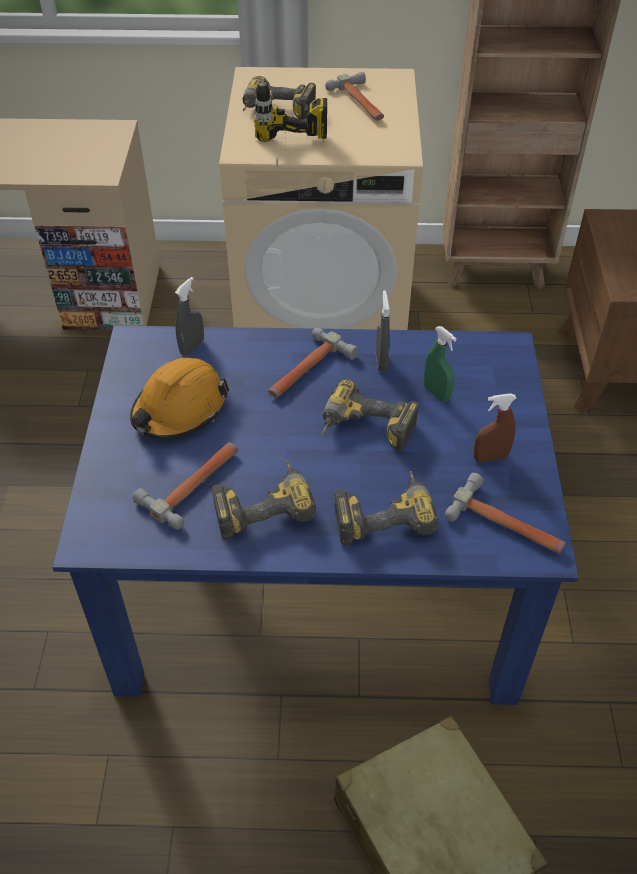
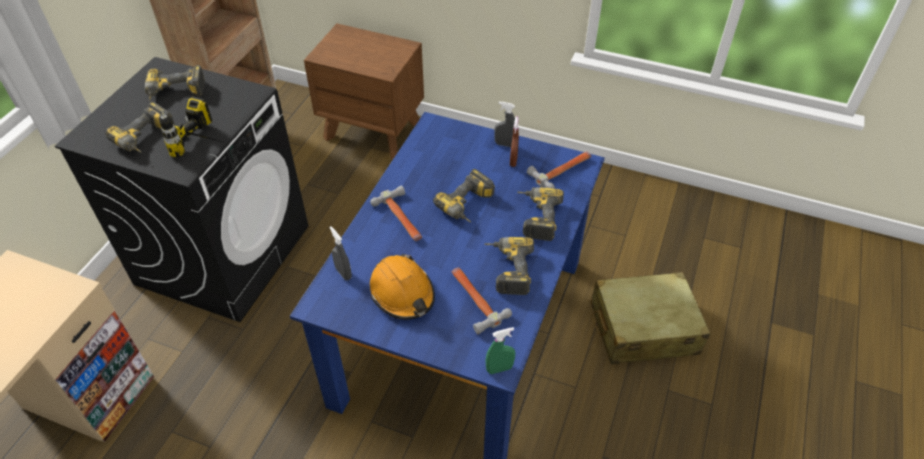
camera: 70 degrees left, 0 degrees up
(323, 316) = (224, 254): beige washing machine -> black washing machine
(360, 103) = (176, 94): hammer -> power drill
(381, 362) = (414, 181): grey spray bottle -> grey spray bottle (505, 144)
(436, 393) = (453, 166): green spray bottle -> green spray bottle (499, 369)

